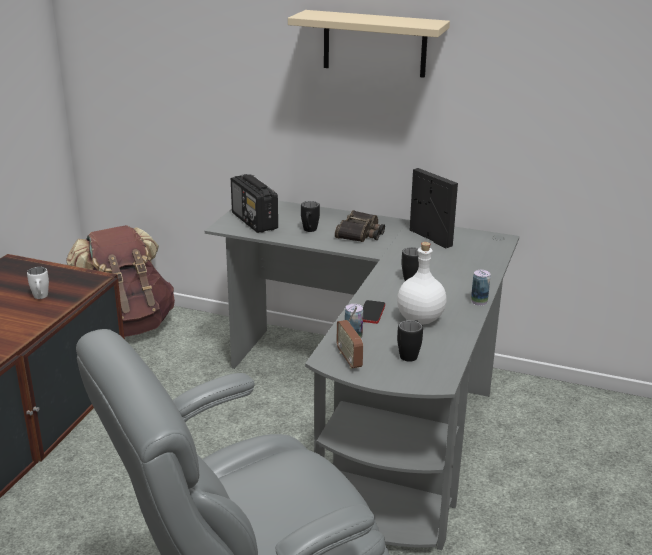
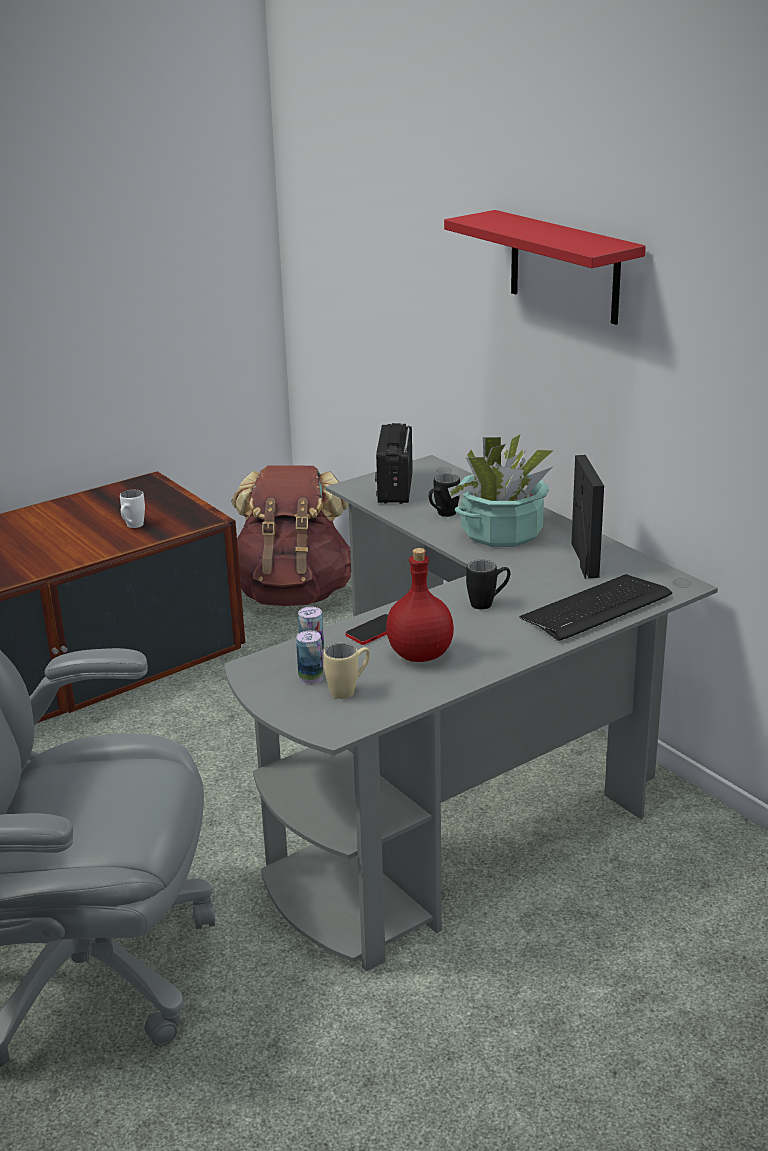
camera: 35 degrees right, 0 degrees up
(349, 359) = (274, 675): radio -> none
(361, 233) = (502, 533): binoculars -> potted plant
(374, 44) = (564, 267): beige shelf -> red shelf
(410, 354) = (349, 690): black mug -> beige mug
(420, 319) = (420, 655): white bottle -> red bottle
(476, 264) = (596, 608): none -> keyboard
(479, 301) = (525, 656): can -> can (310, 678)

